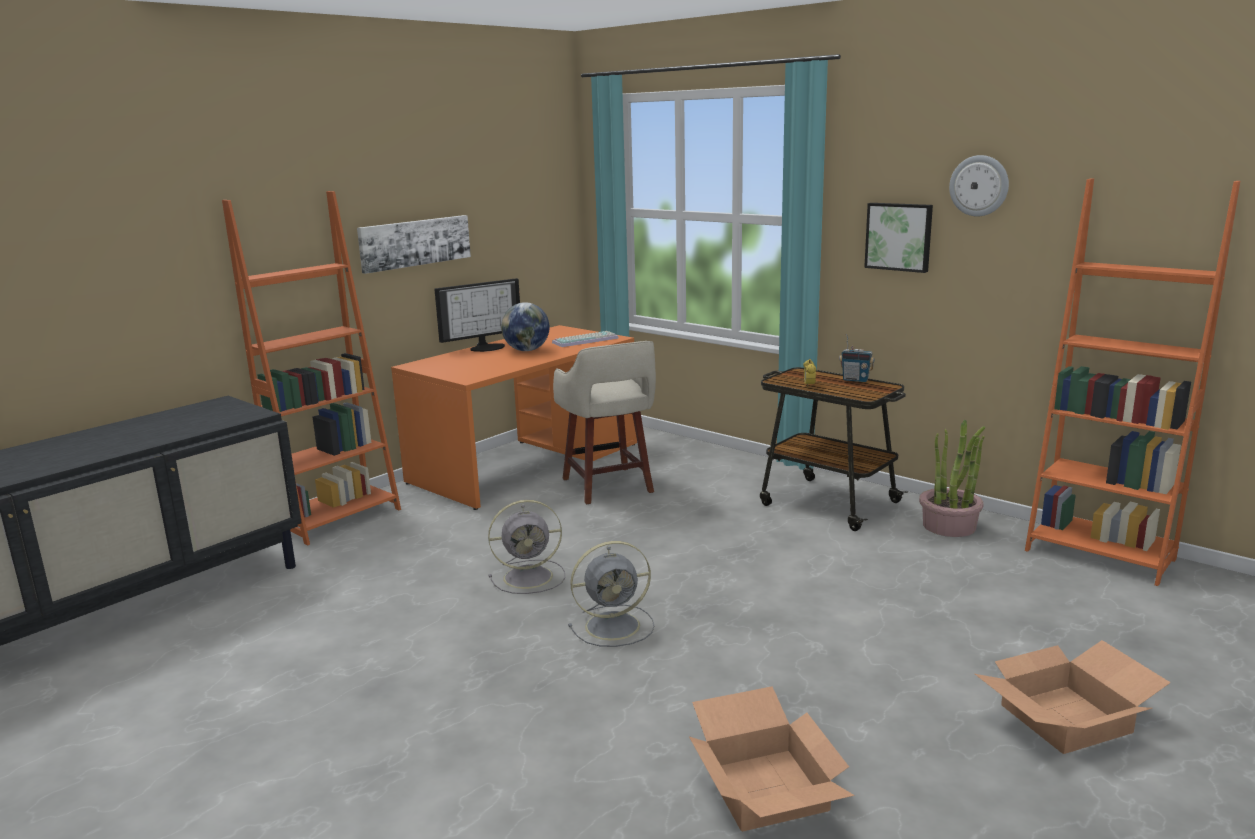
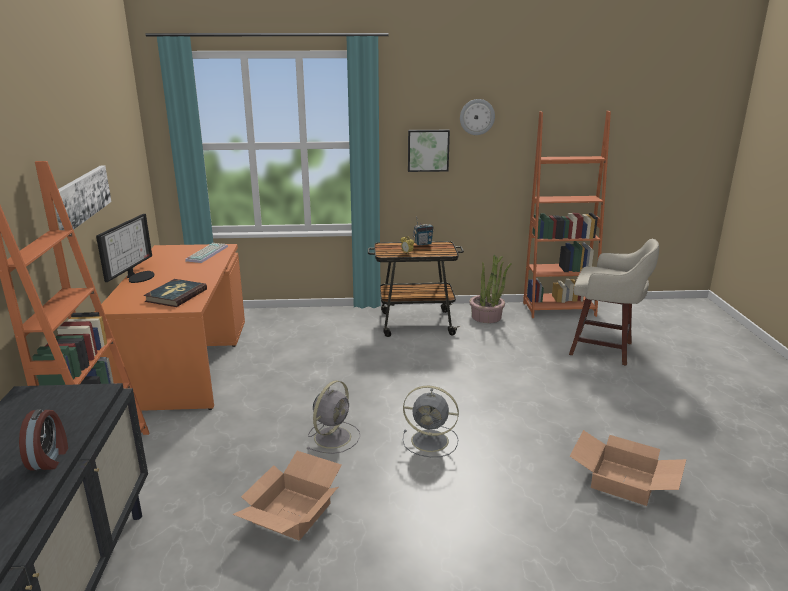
camera: 45 degrees left, 5 degrees up
(141, 443) = (49, 458): none -> alarm clock
(478, 368) = (176, 295): none -> book
(526, 350) = (180, 272): globe -> none
(608, 487) = (278, 358): beige stool -> beige stool (604, 350)
(615, 625) = (431, 441): grey fan -> grey fan turned 75 degrees clockwise
(1065, 717) = (655, 389): cardboard box -> cardboard box (291, 512)

